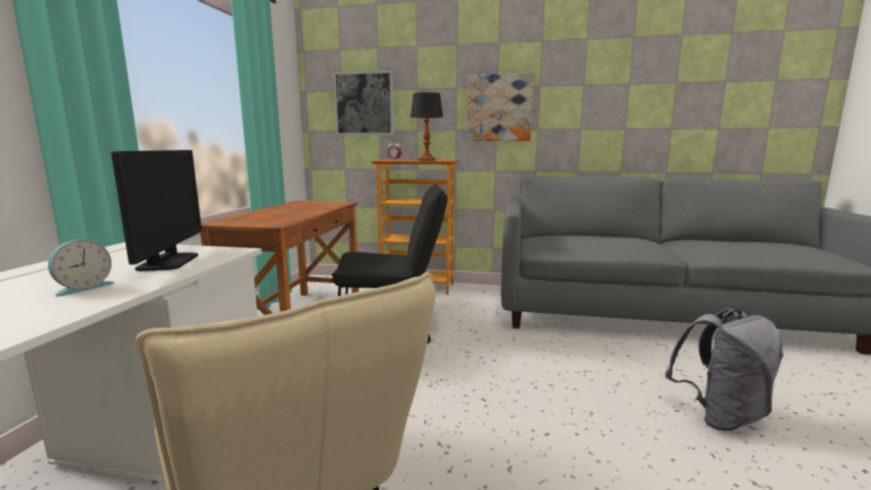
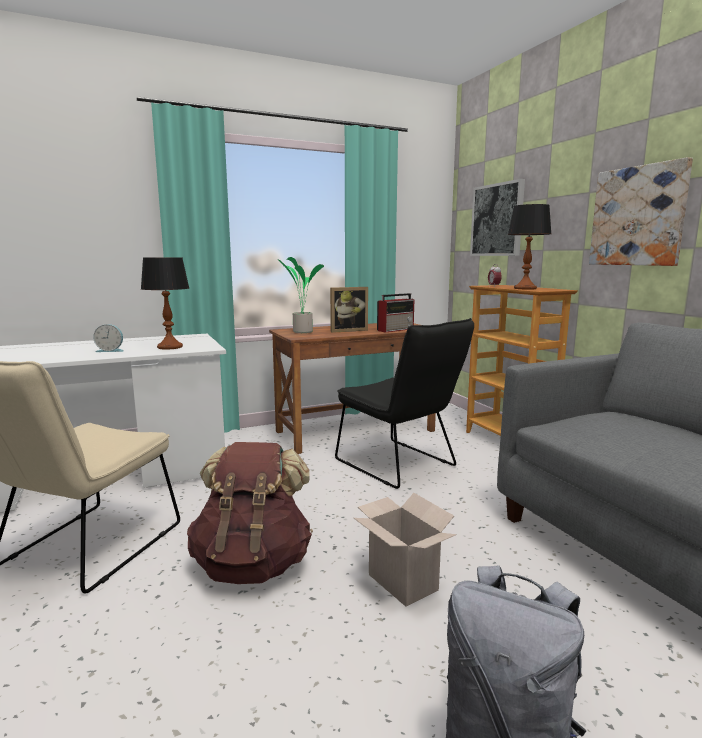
camera: 55 degrees right, 0 degrees up
(168, 262) = (170, 347): monitor -> table lamp
(250, 221) = (301, 332): none -> potted plant
(288, 213) = (347, 330): none -> picture frame
(327, 206) = (396, 329): none -> radio
(470, 449) = (253, 564): none -> brown backpack
(553, 390) = (400, 582): none -> cardboard box

